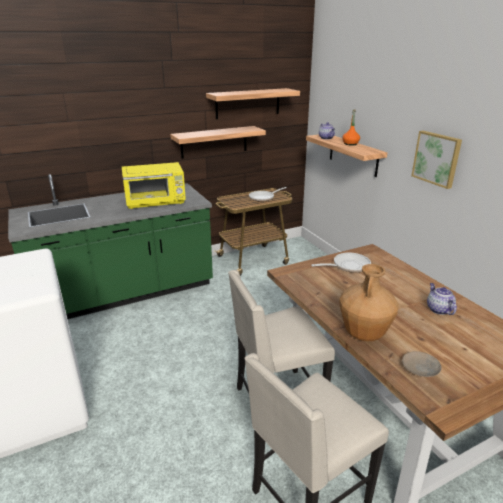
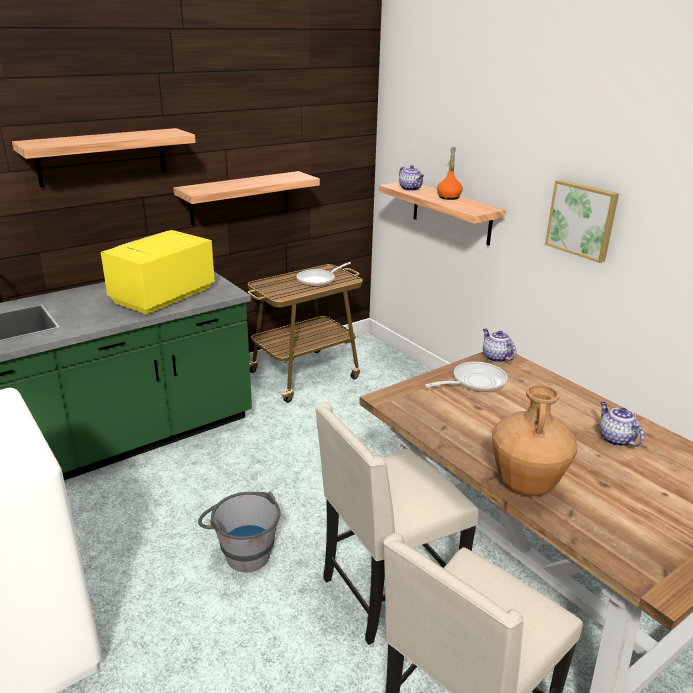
camera: 10 degrees left, 0 degrees up
(156, 202) = (161, 297): yellow microwave -> yellow microwave turned 150 degrees clockwise
(189, 365) = (242, 551): none -> grey bucket
(248, 103) = (289, 137): shelf -> shelf (102, 157)
(367, 251) = (495, 357): none -> teapot
(421, 368) = (616, 528): beige plate -> none

